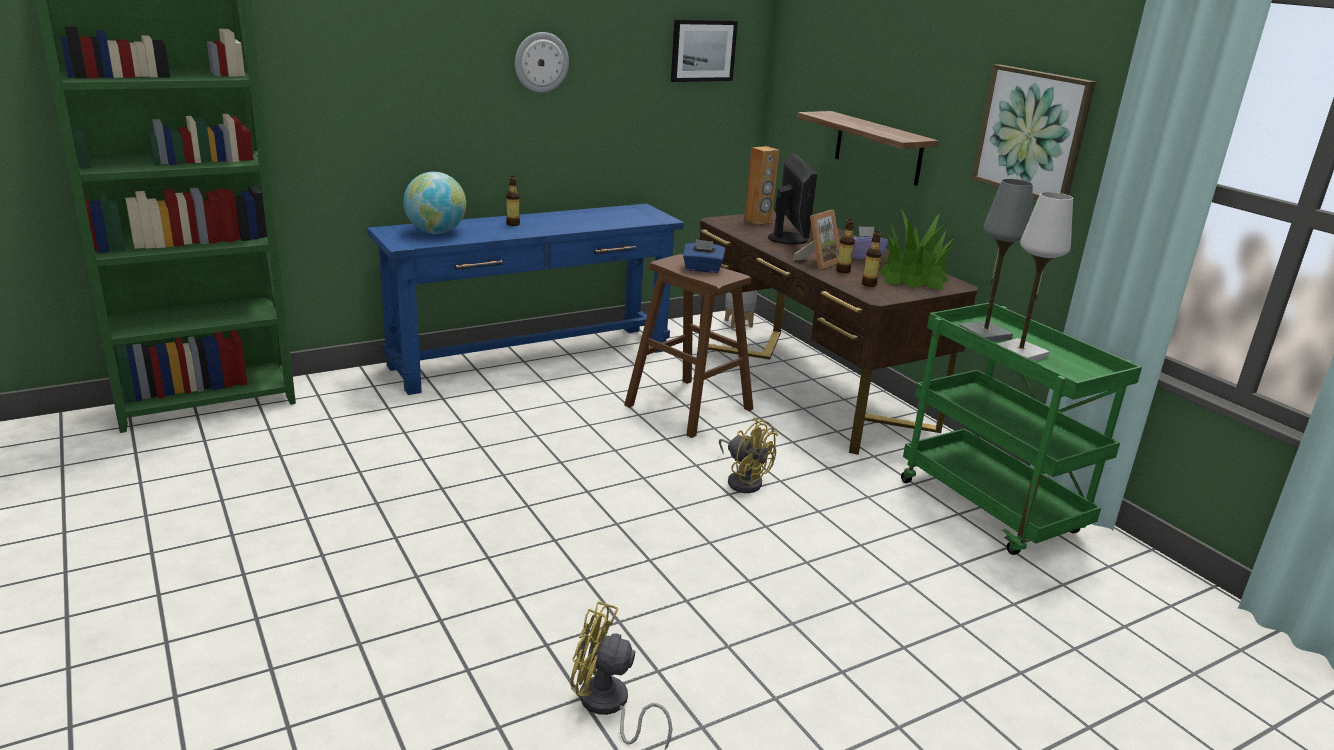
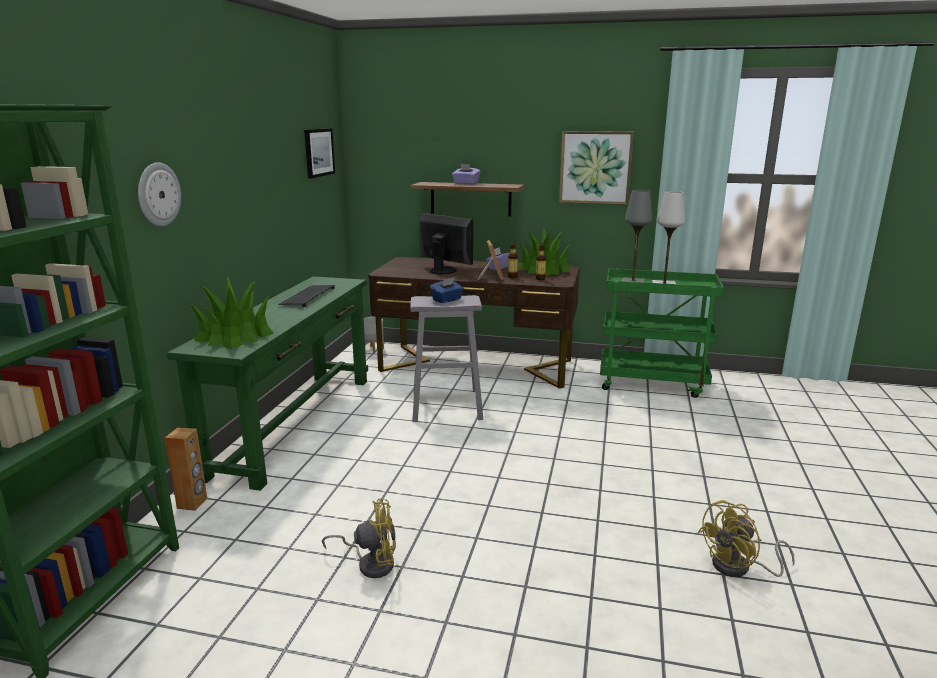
camera: 45 degrees left, 5 degrees down
(436, 232) = (235, 336): globe -> potted plant
(513, 224) = (271, 313): bottle -> none
(532, 358) = (295, 423): blue console table -> green console table
(541, 62) = (245, 172): wall clock -> wall clock (158, 194)
(582, 220) = (307, 296): none -> keyboard
(688, 407) = (446, 405): brown stool -> grey stool
(744, 480) = (550, 426): yellow fan -> yellow fan (371, 563)
(758, 221) = (401, 267): brown speaker -> brown speaker (192, 503)
(867, 124) = (466, 183): none -> purple tissue box

